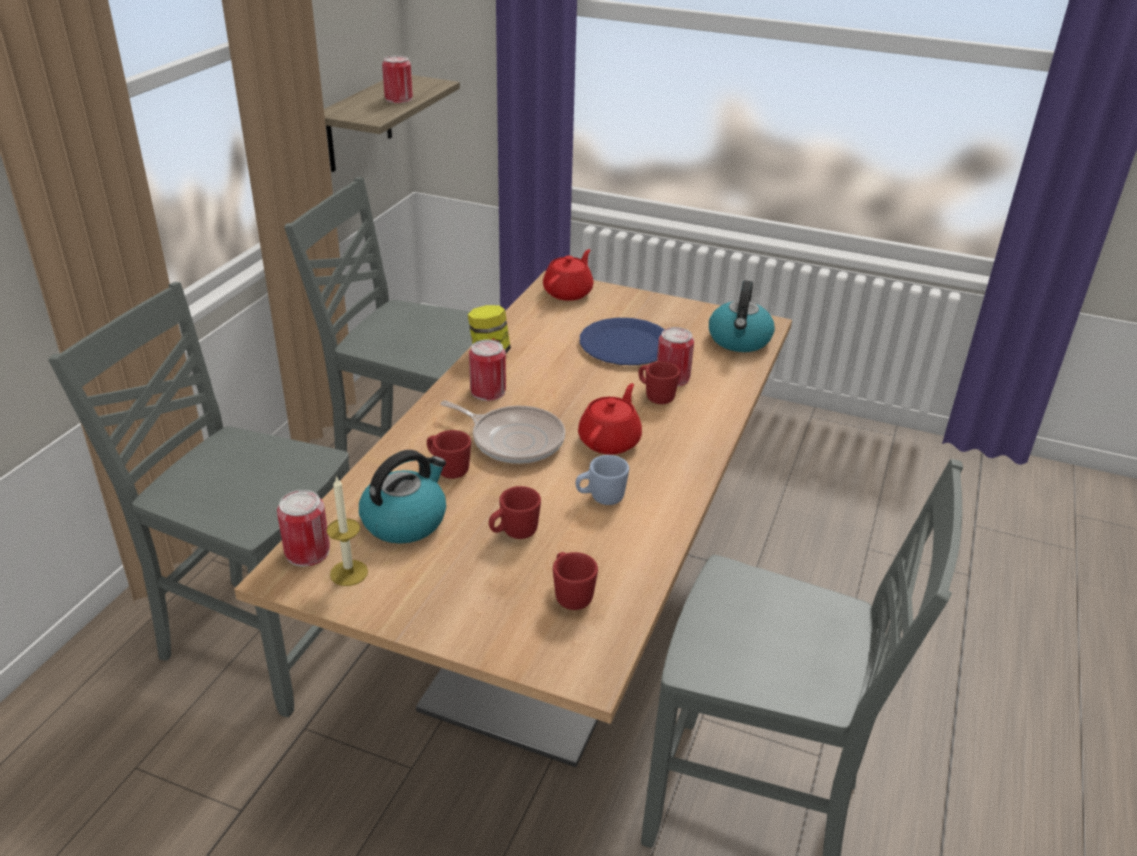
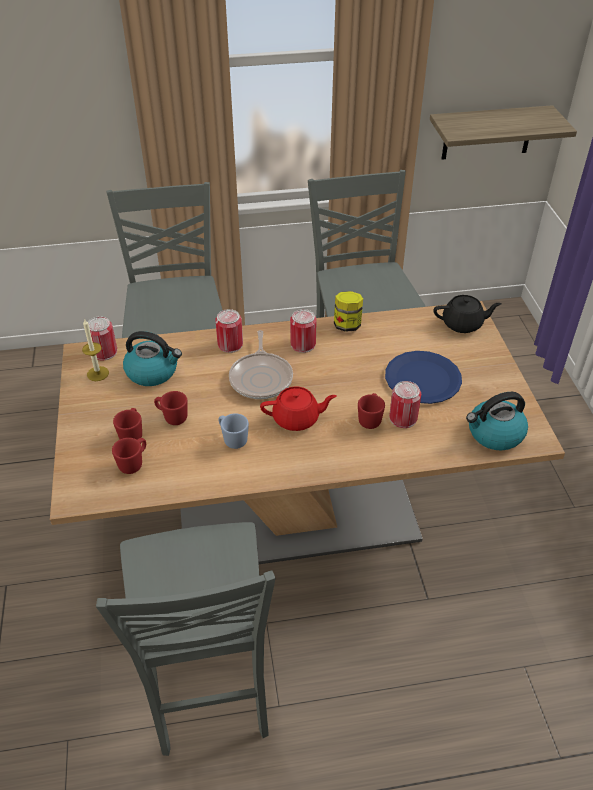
camera: 60 degrees right, 10 degrees up
(398, 99) = (504, 126): can -> can (230, 344)
(448, 469) = (211, 365): red mug -> red mug (132, 434)
(568, 292) = (463, 324): red teapot -> black teapot

